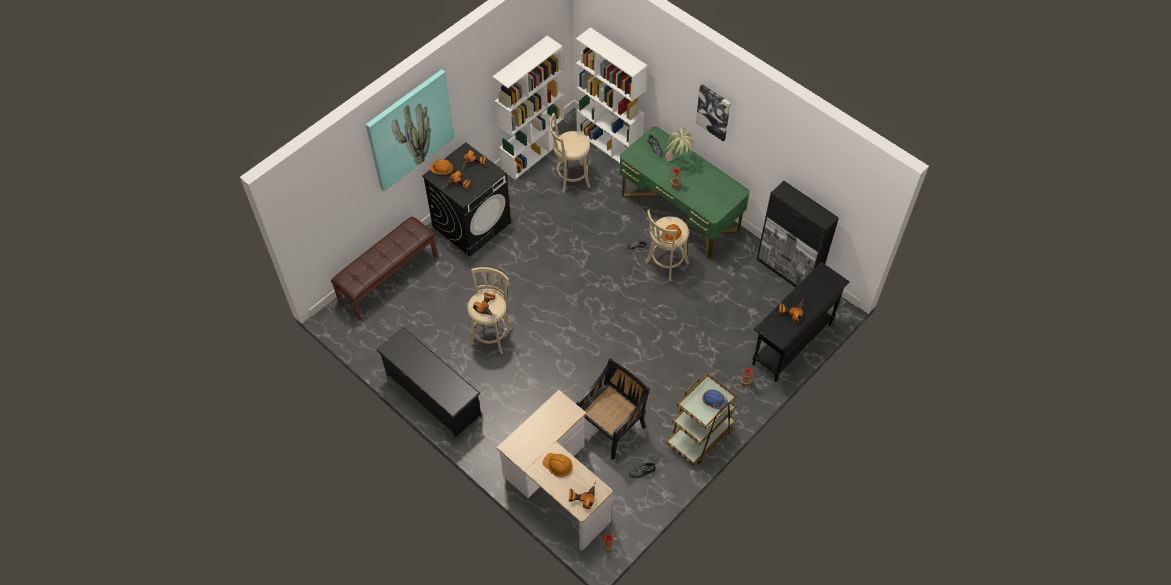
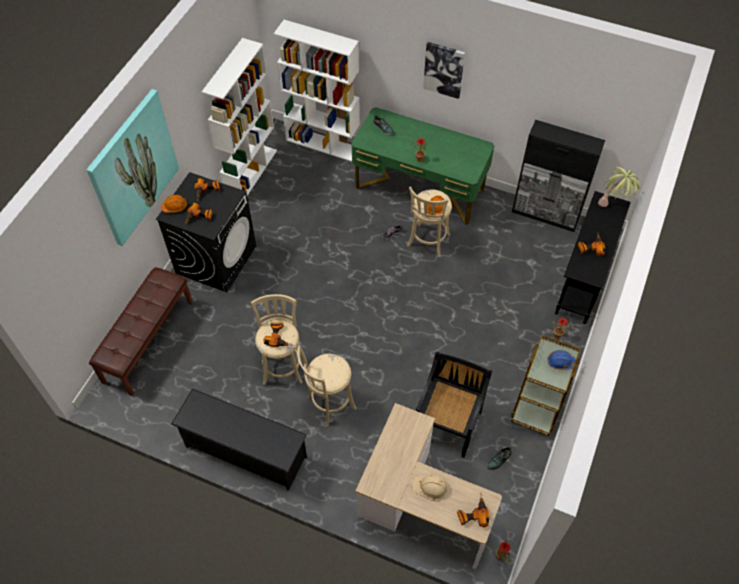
camera: 20 degrees left, 0 degrees up
(558, 465) = (431, 487): orange hard hat -> beige hard hat
(570, 178) = (298, 186): beige stool -> beige stool (328, 404)
(678, 162) = (412, 135): potted plant -> potted plant (613, 206)

